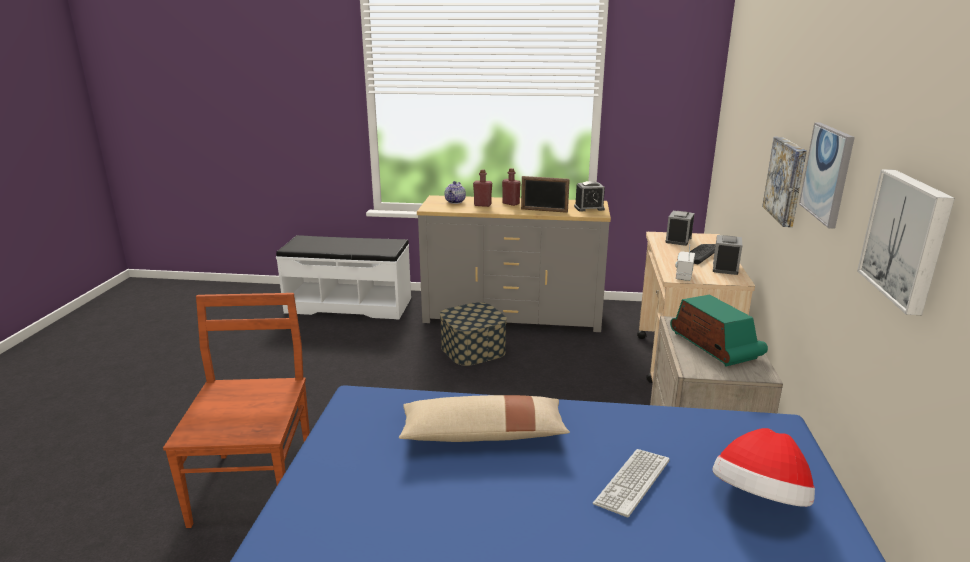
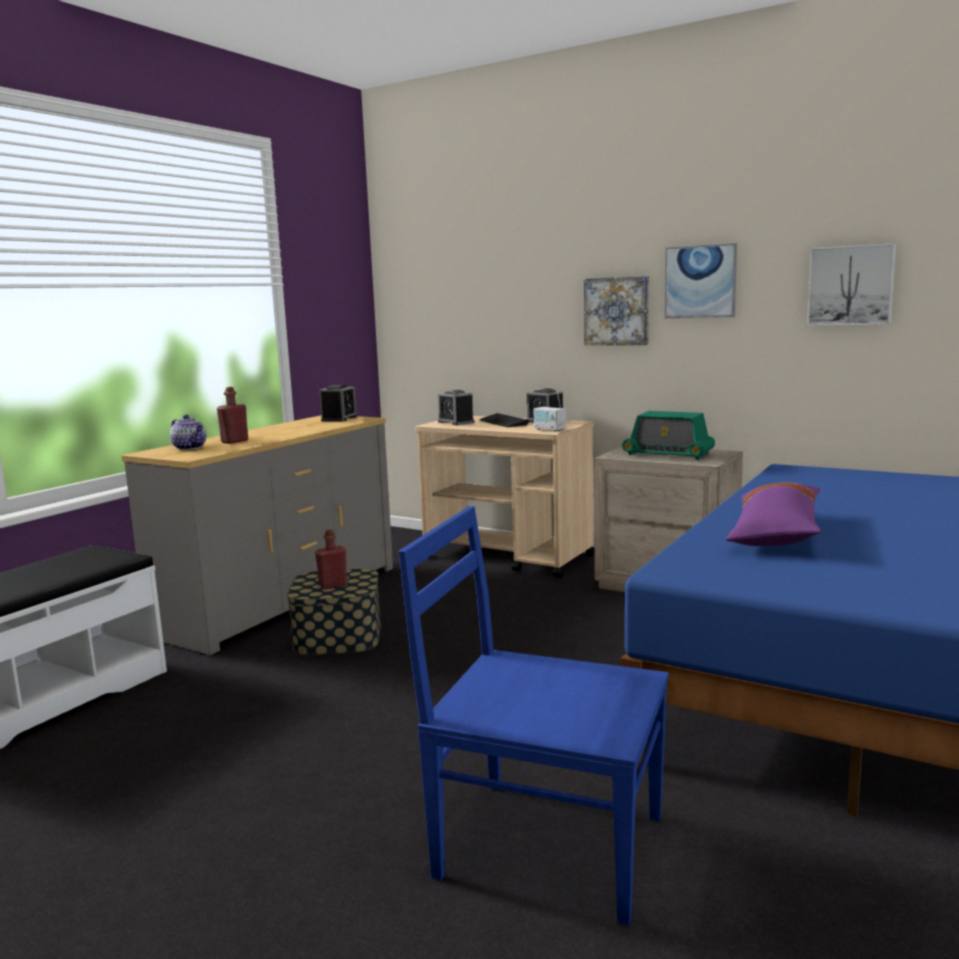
camera: 65 degrees left, 10 degrees down
(255, 484) = (545, 844): brown chair -> blue chair
(483, 434) = (775, 533): beige pillow -> purple pillow
(511, 203) = (256, 434): red bottle -> red bottle (333, 585)
(544, 210) = (313, 428): picture frame -> none
(632, 482) = (862, 504): keyboard -> none
(714, 345) = (668, 454): radio -> radio turned 150 degrees counterclockwise
(759, 500) = (886, 484): hat -> none

